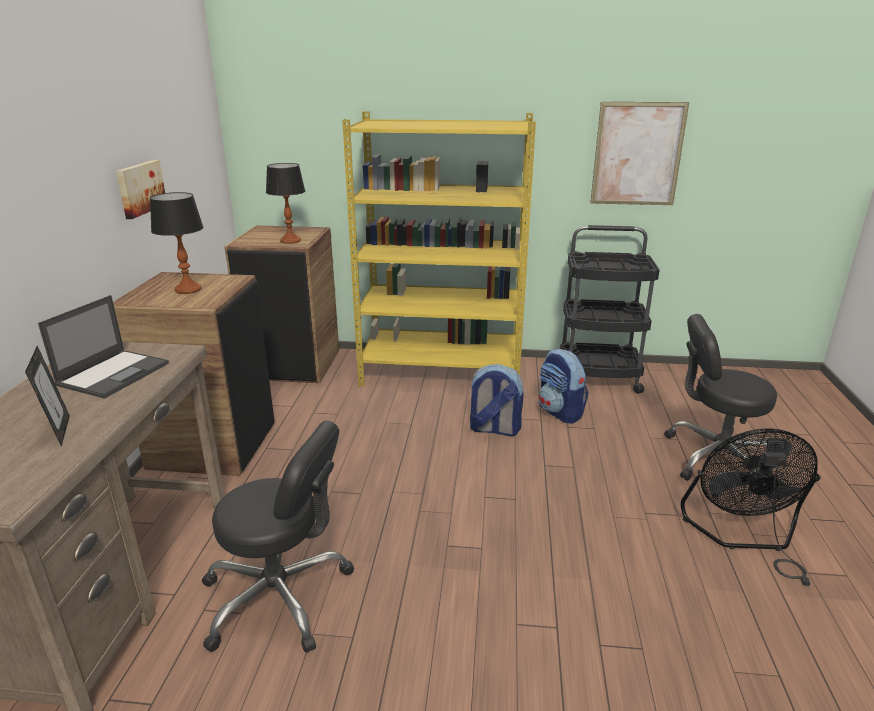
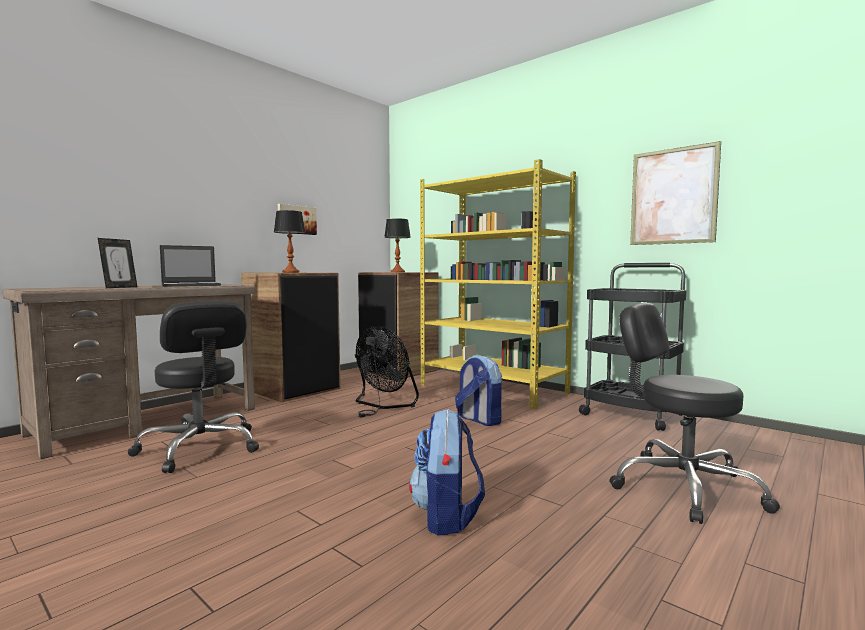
camera: 35 degrees right, 20 degrees down
(560, 412) = (555, 424): backpack -> backpack (447, 516)
(752, 537) = (627, 547): black fan -> black fan (378, 404)

